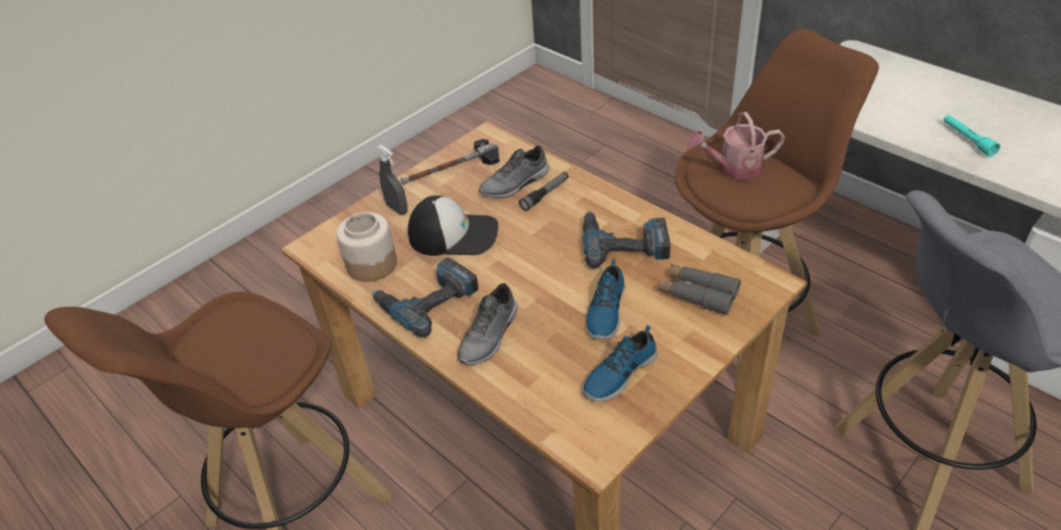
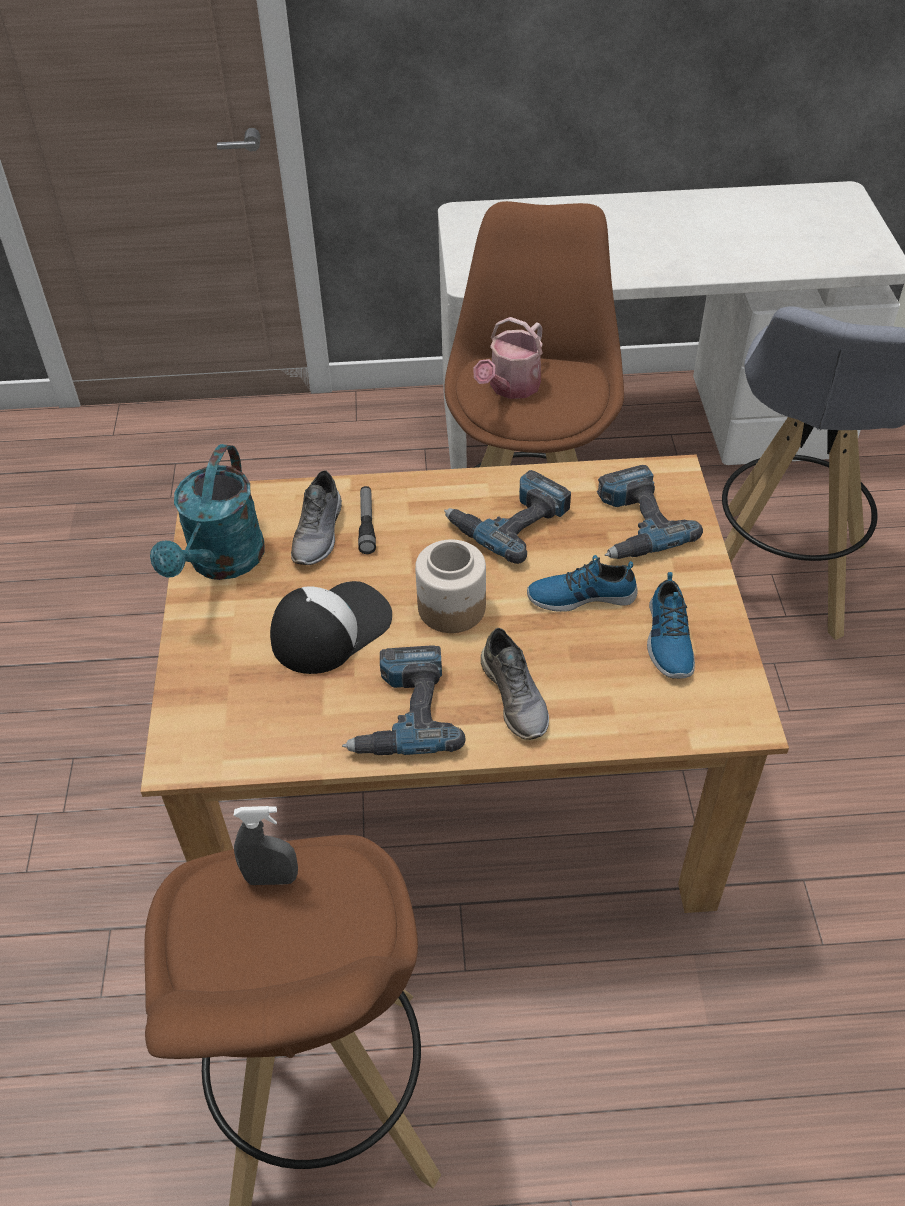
camera: 50 degrees left, 5 degrees up
(371, 264) = (284, 724): jar -> jar (450, 608)
(397, 209) = (221, 646): grey spray bottle -> grey spray bottle (271, 878)
(451, 169) = (221, 563): hammer -> turquoise watering can
(605, 311) = (581, 595): shoe -> shoe turned 120 degrees clockwise
(698, 294) = (633, 524): grey binoculars -> power drill
(967, 140) = (653, 256): turquoise flashlight -> none

